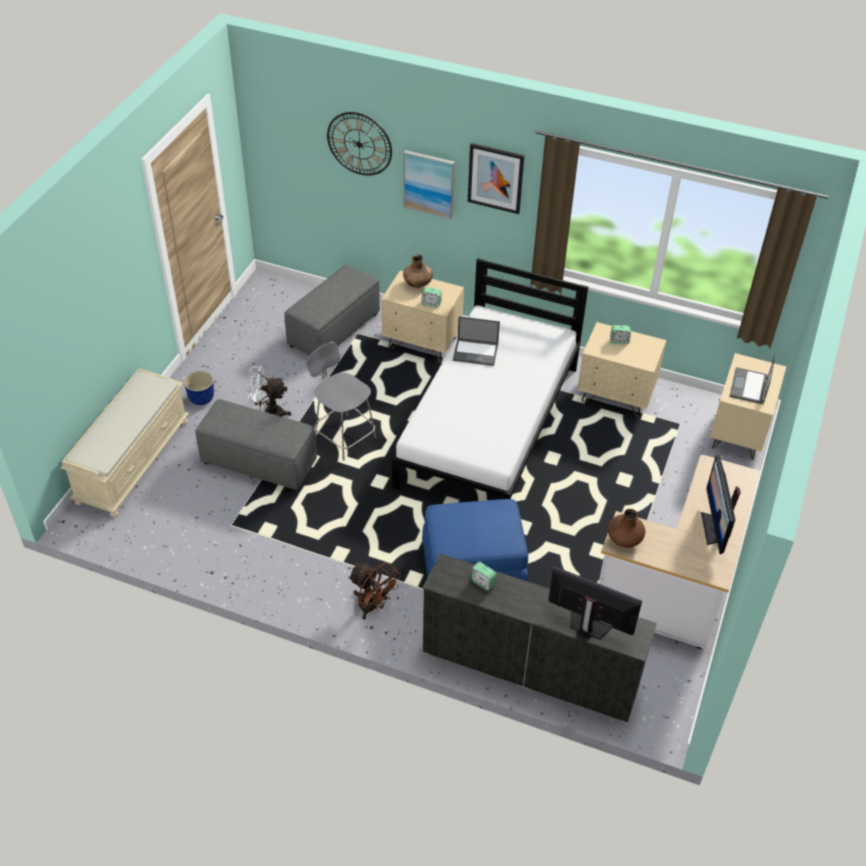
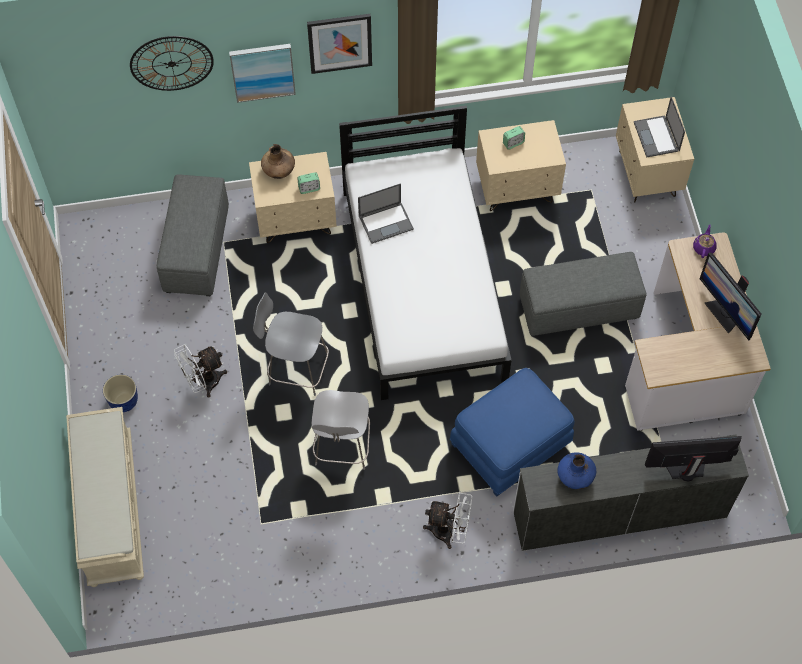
camera: 30 degrees left, 15 degrees up
(260, 462) = (237, 441): grey ottoman -> grey ottoman (579, 307)
(336, 505) = (342, 447): none -> grey chair
(373, 607) = (449, 532): brown fan -> white fan
(482, 582) = (575, 476): alarm clock -> blue vase
(624, 540) = (660, 366): brown vase -> none
(730, 473) = (704, 247): none -> purple teapot

